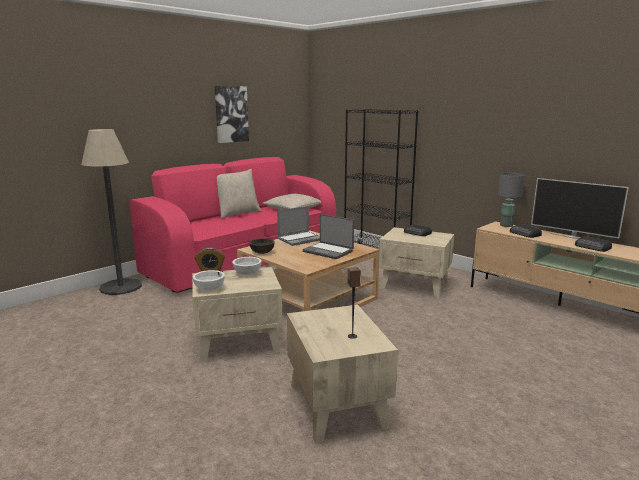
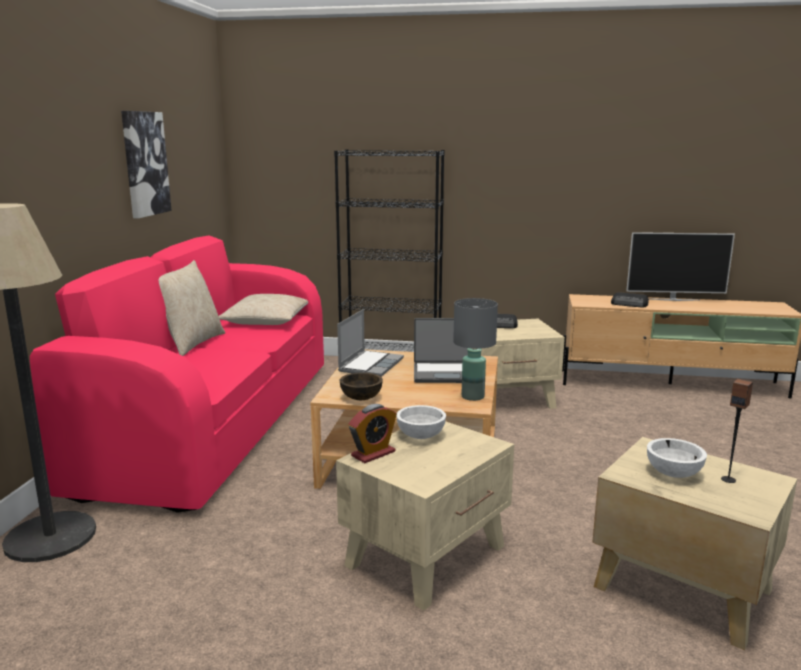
camera: 35 degrees left, 0 degrees up
(209, 289) = (422, 477): white bowl -> white bowl (674, 473)
(506, 225) = (591, 297): grey table lamp -> grey table lamp (473, 396)
(593, 247) = (713, 307): radio -> none

